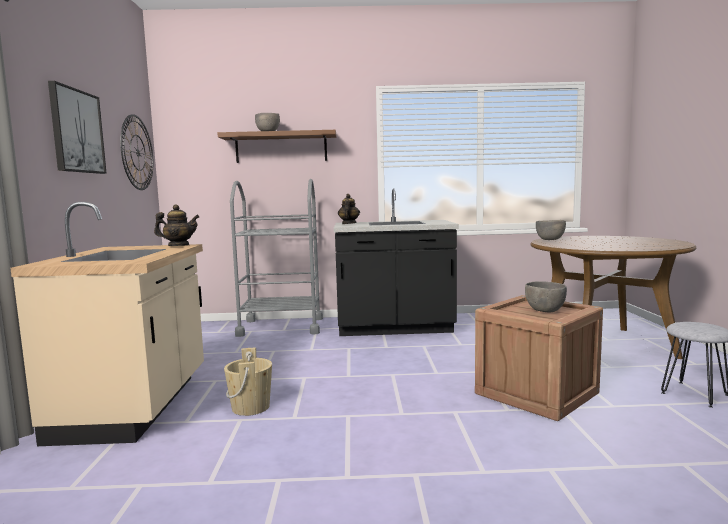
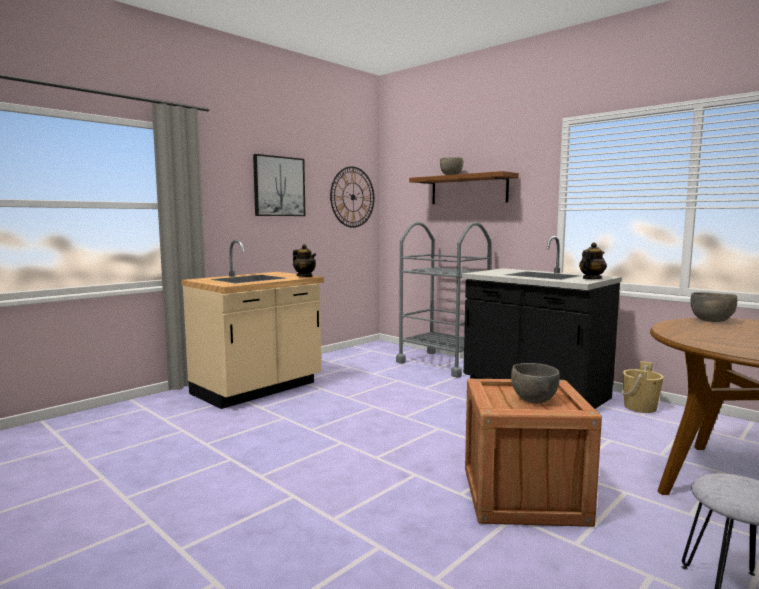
camera: 45 degrees right, 0 degrees up
(250, 407) = (304, 413): beige bucket -> beige bucket (640, 407)
(348, 223) = (499, 271): teapot -> teapot (591, 279)

